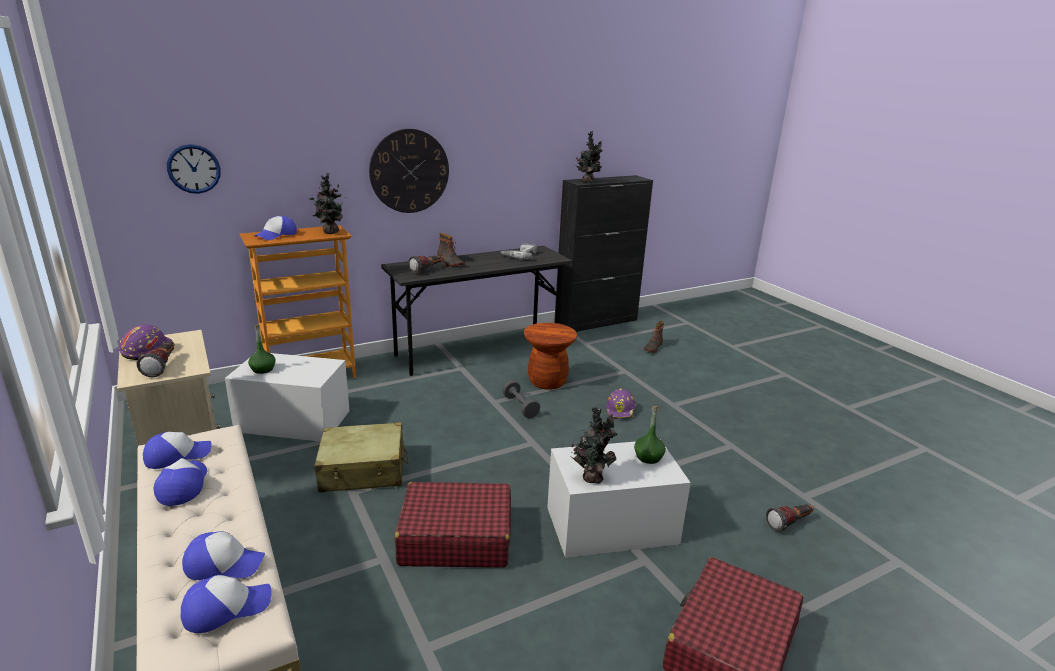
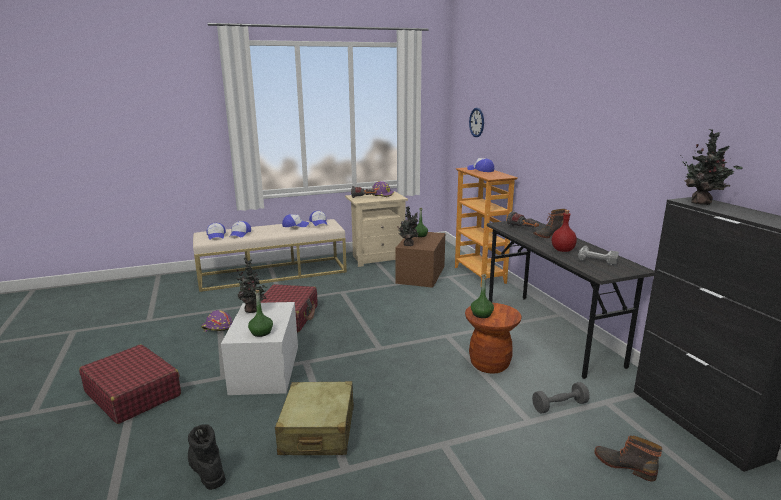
camera: 100 degrees right, 5 degrees down
(293, 421) = (421, 274): white storage box -> brown storage box
(329, 232) = (494, 176): potted plant -> potted plant (408, 244)
(363, 470) = (362, 293): beige suitcase -> beige suitcase (318, 430)
(409, 171) = (561, 146): wall clock -> none
(499, 263) = (562, 250): none -> red bottle
(520, 406) = (438, 346): grey dumbbell -> grey dumbbell (559, 406)
(554, 336) = (481, 314): none -> green bottle
(621, 411) = (429, 401): purple hard hat -> purple hard hat (217, 328)
(790, 523) = (205, 467): flashlight -> black boot

